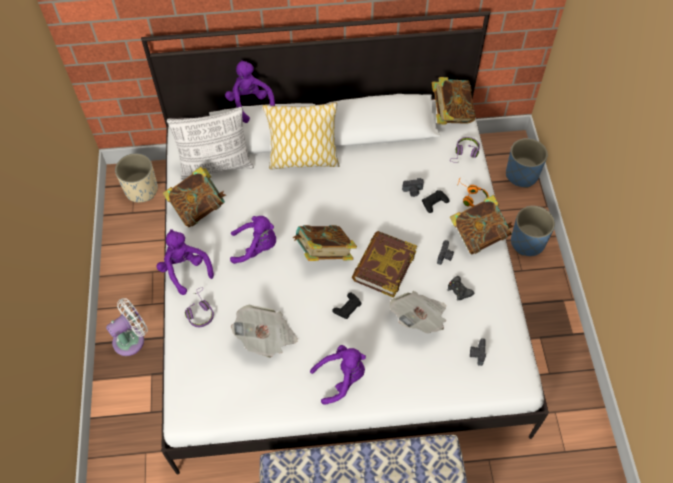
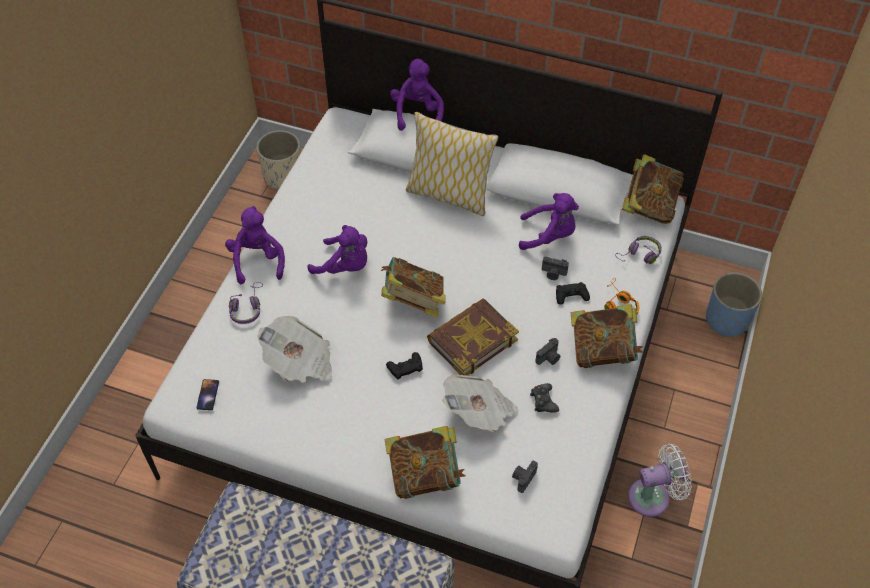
camera: 25 degrees right, 5 degrees down
(132, 339) = (188, 323): white fan -> white fan (653, 497)
(198, 208) = (307, 203): book -> book (425, 474)
(209, 394) = (207, 395): none -> phone
(216, 166) = (351, 168): pillow -> none
(341, 378) = (355, 438): purple plush toy -> purple plush toy (549, 236)
(527, 242) = (689, 399): blue planter -> none

